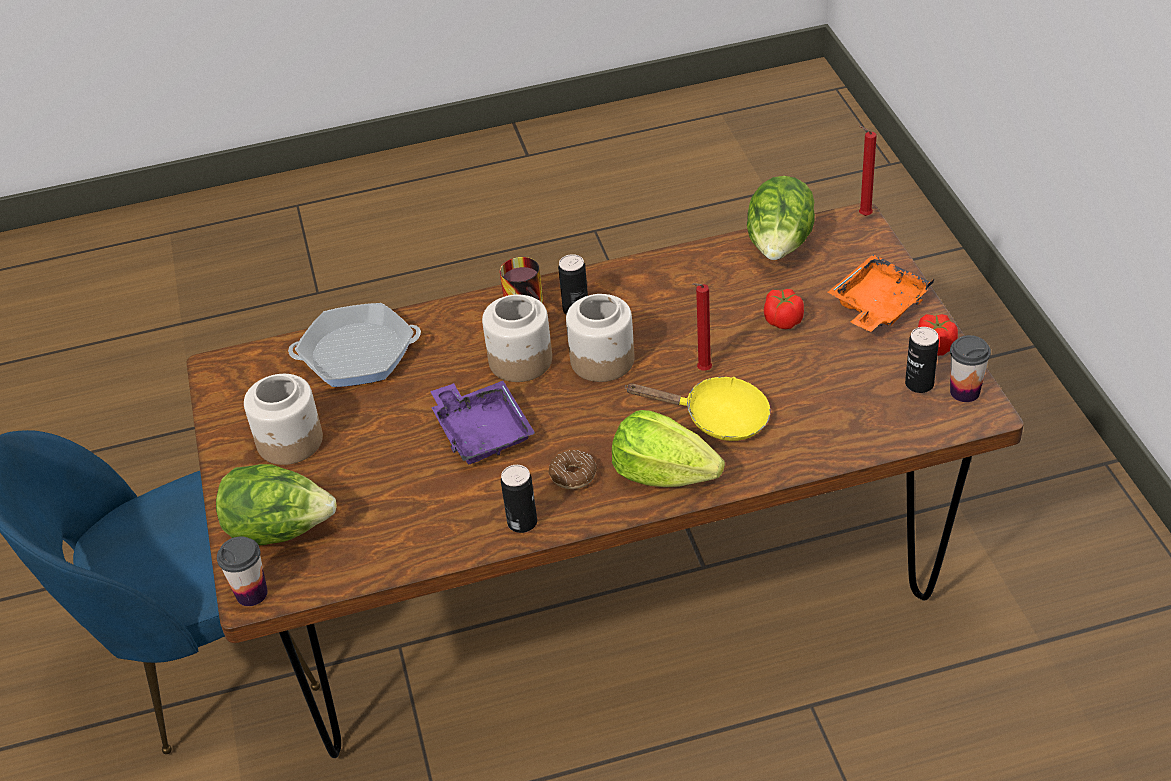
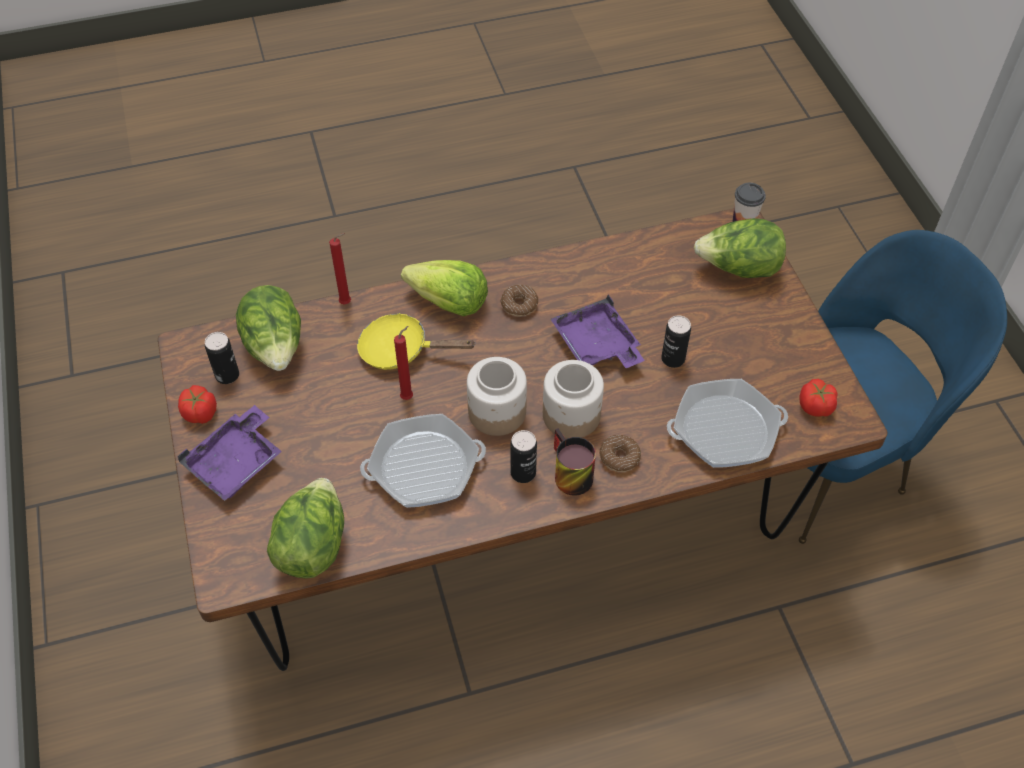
camera: 175 degrees right, 10 degrees up
(290, 442) = (757, 342): jar -> none
(474, 326) = (619, 457): none -> donut
(522, 522) = (556, 269): can -> can (673, 359)
(678, 309) = (424, 467): none -> frying pan
(783, 320) = (328, 449): tomato -> tomato (815, 407)
(863, 216) = (215, 588): red candle -> red candle (347, 303)
(871, 415) = (276, 347): none -> lettuce
(877, 305) = (236, 462): orange tray -> purple tray
(964, 392) = (192, 366): cup -> none

